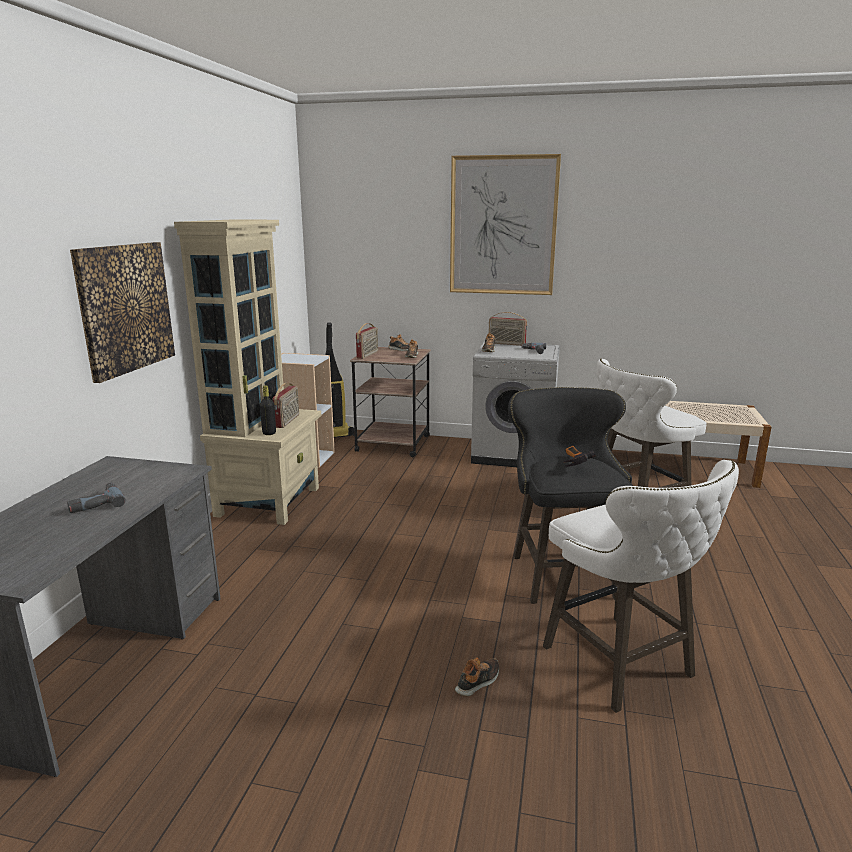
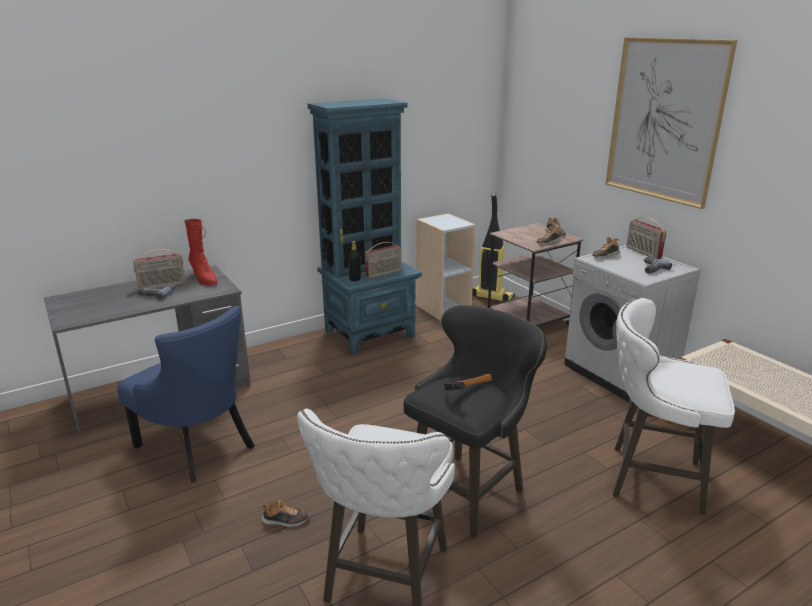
camera: 45 degrees right, 5 degrees up
(125, 308) = (251, 166): picture -> none
(128, 471) = (204, 279): none -> red boot
(261, 684) = (195, 445): none -> blue chair
(270, 501) = (370, 334): beige cabinet -> blue cabinet
(368, 355) = (514, 231): radio -> radio (162, 286)

